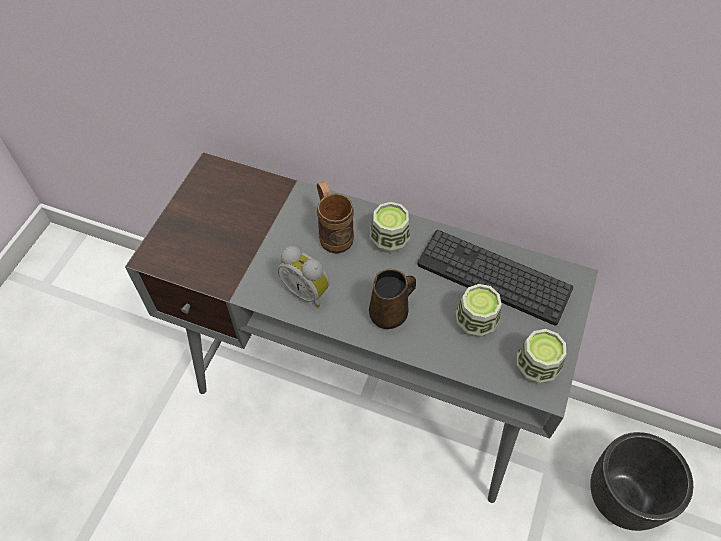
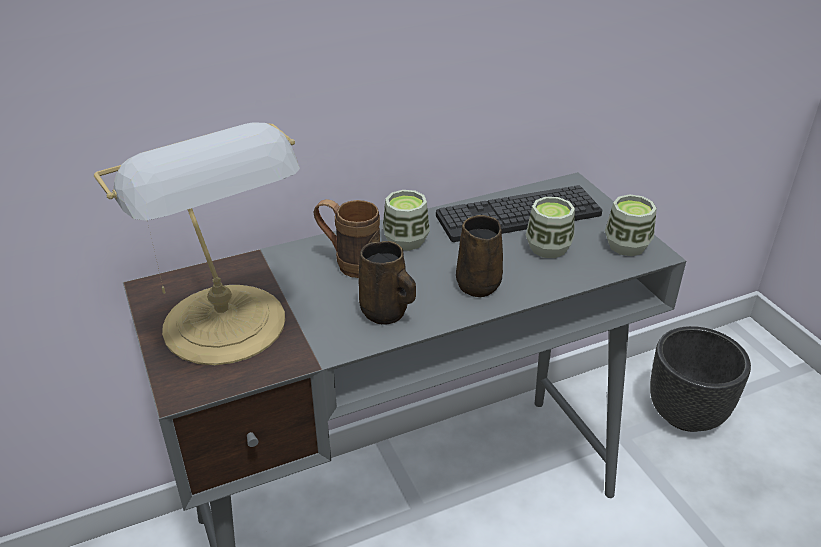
camera: 45 degrees left, 20 degrees down
(216, 230) = (228, 327): none -> table lamp
(307, 290) = (386, 313): alarm clock -> brown mug

